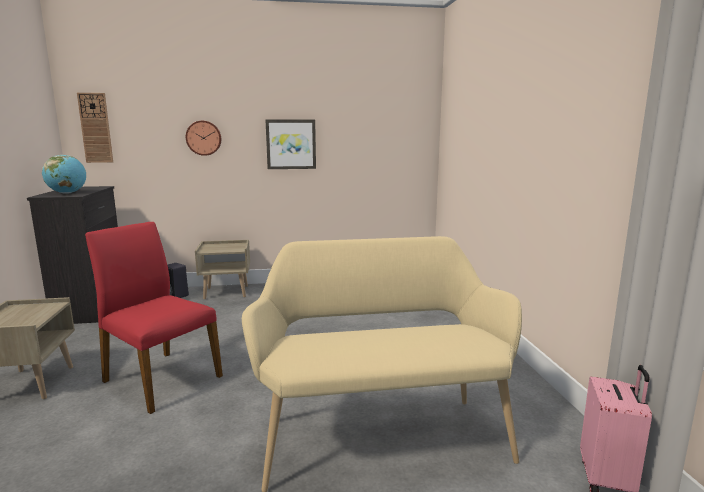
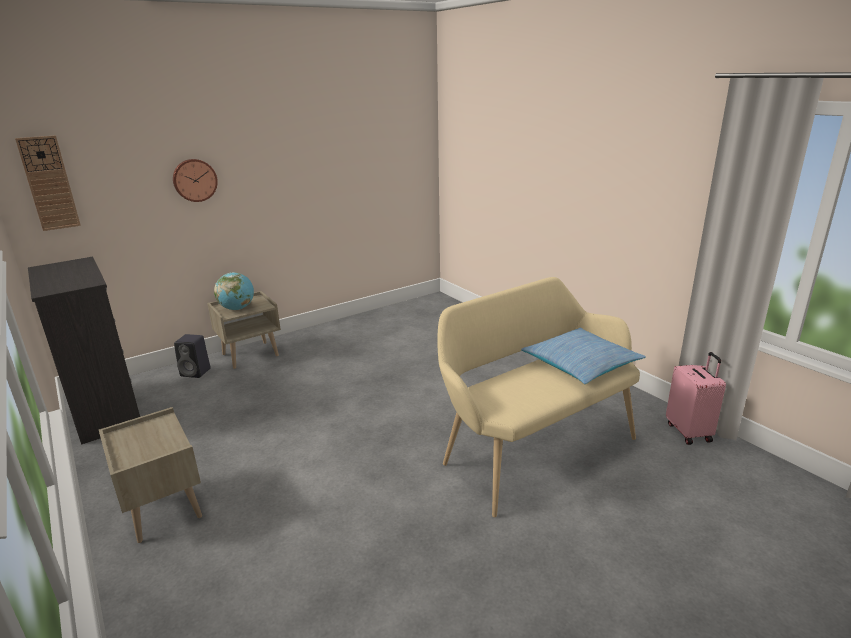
camera: 25 degrees left, 10 degrees up
(67, 193) = (68, 281): globe -> globe (237, 308)
(160, 379) = (298, 462): red chair -> none
(291, 144) = (295, 176): picture -> none
(439, 339) = (580, 364): none -> pillow

